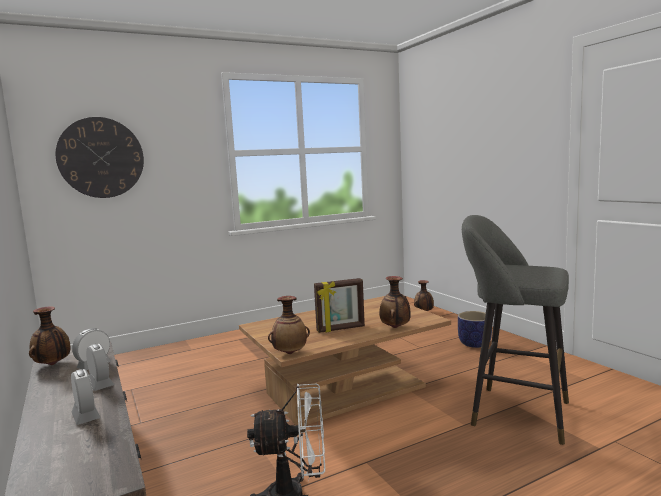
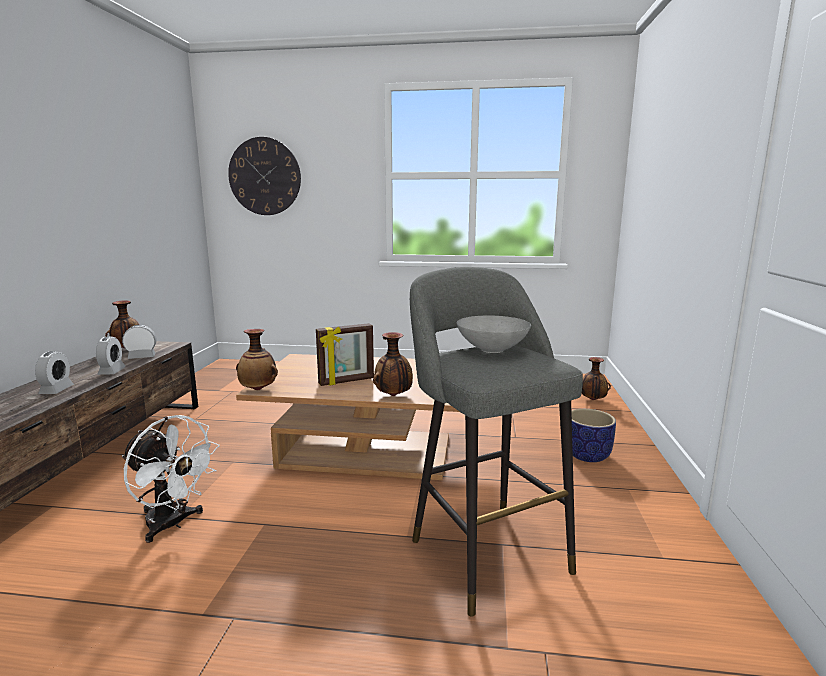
camera: 35 degrees right, 5 degrees up
(341, 329) = (346, 381): picture frame -> picture frame turned 45 degrees counterclockwise
(510, 267) = (492, 350): none -> grey bowl

